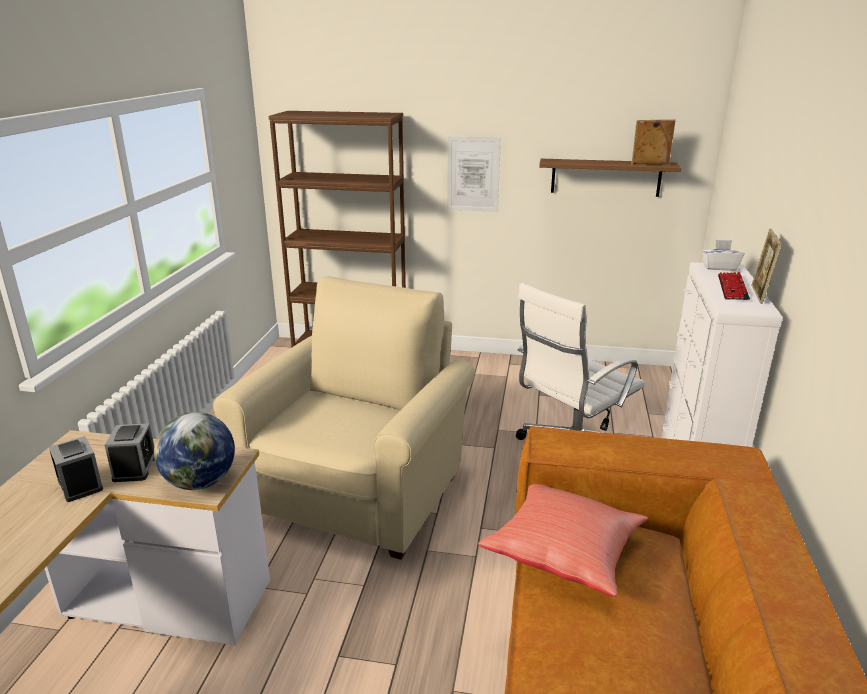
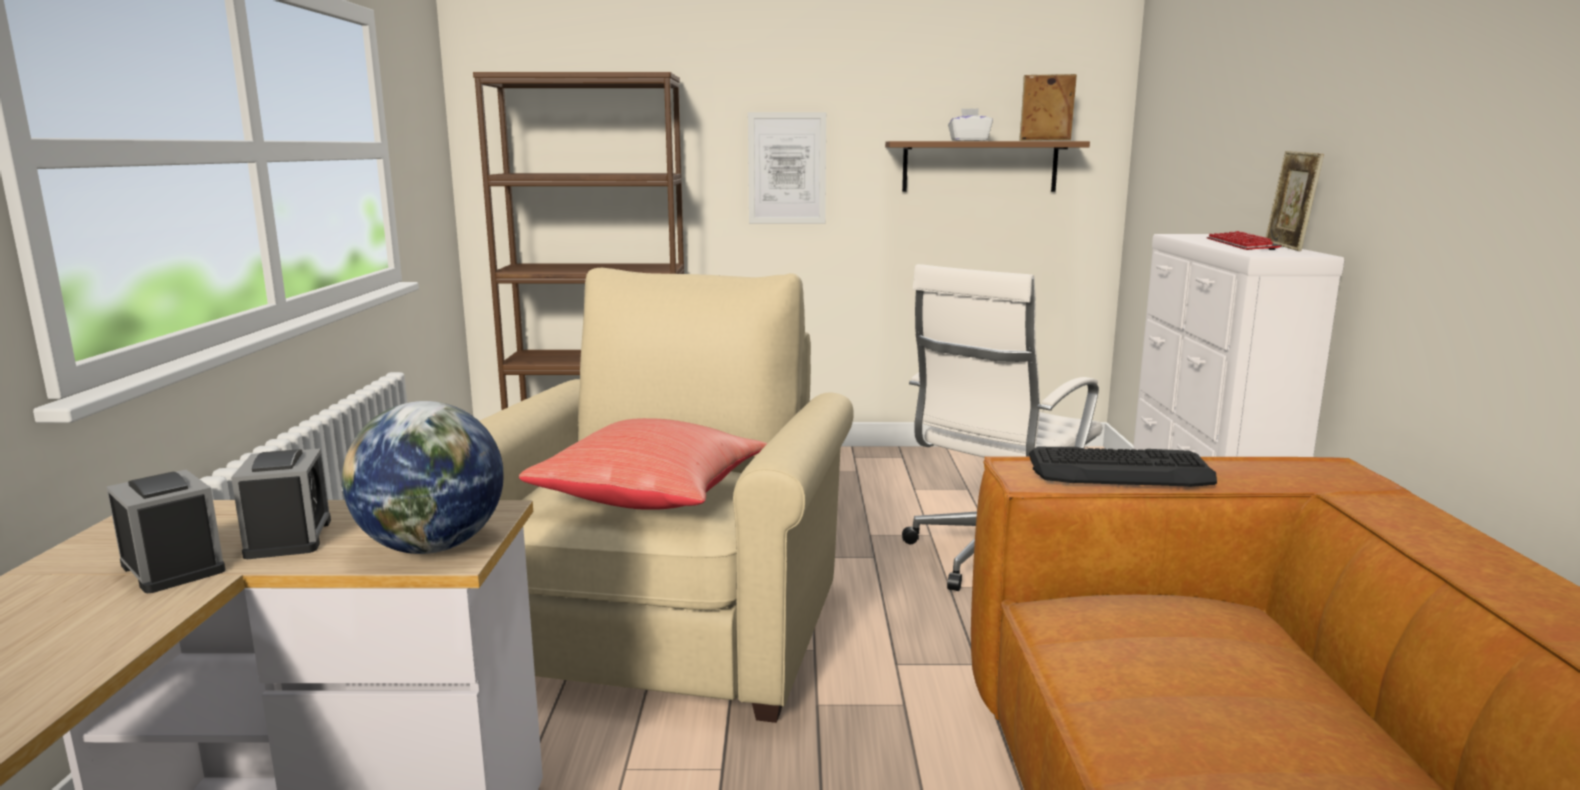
camera: 10 degrees left, 10 degrees down
(564, 553) = (1103, 639): red pillow -> red pillow (653, 497)
(604, 447) = (1120, 470): none -> keyboard
(719, 267) = (1199, 235): white tissue box -> white tissue box (969, 140)

